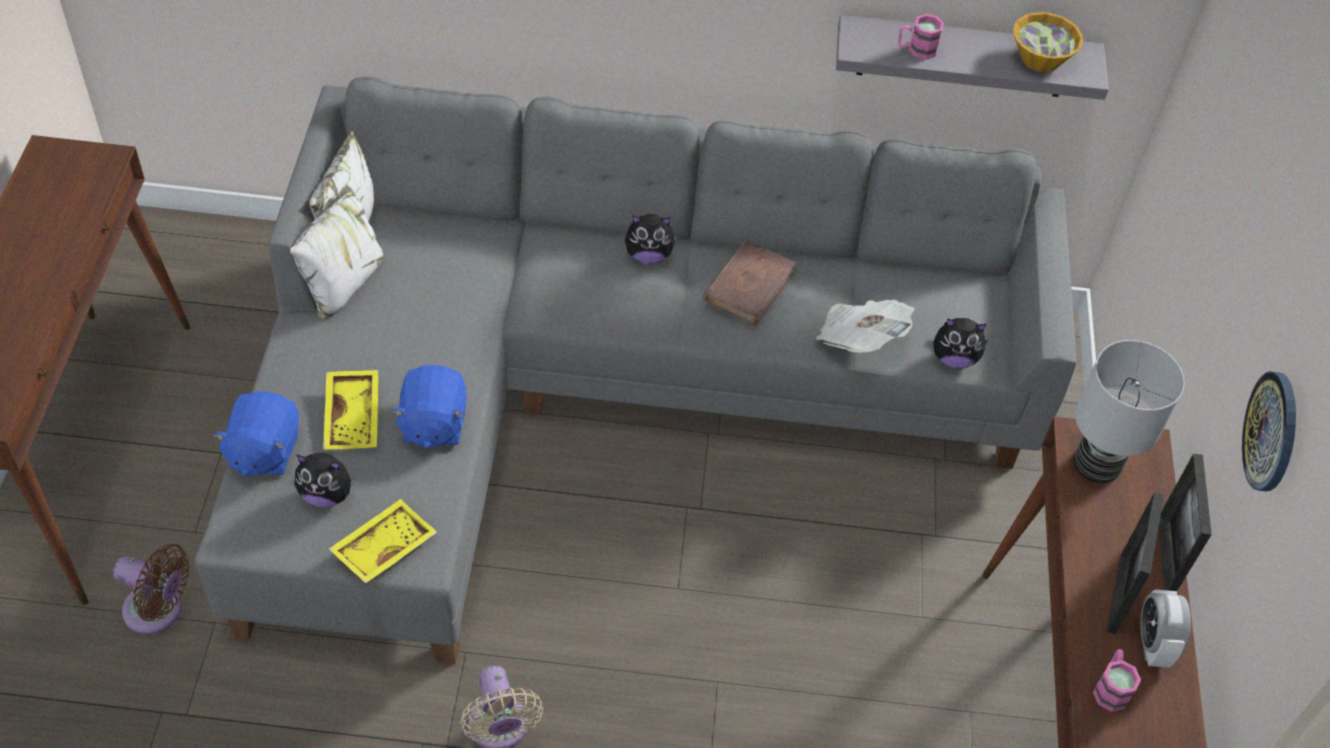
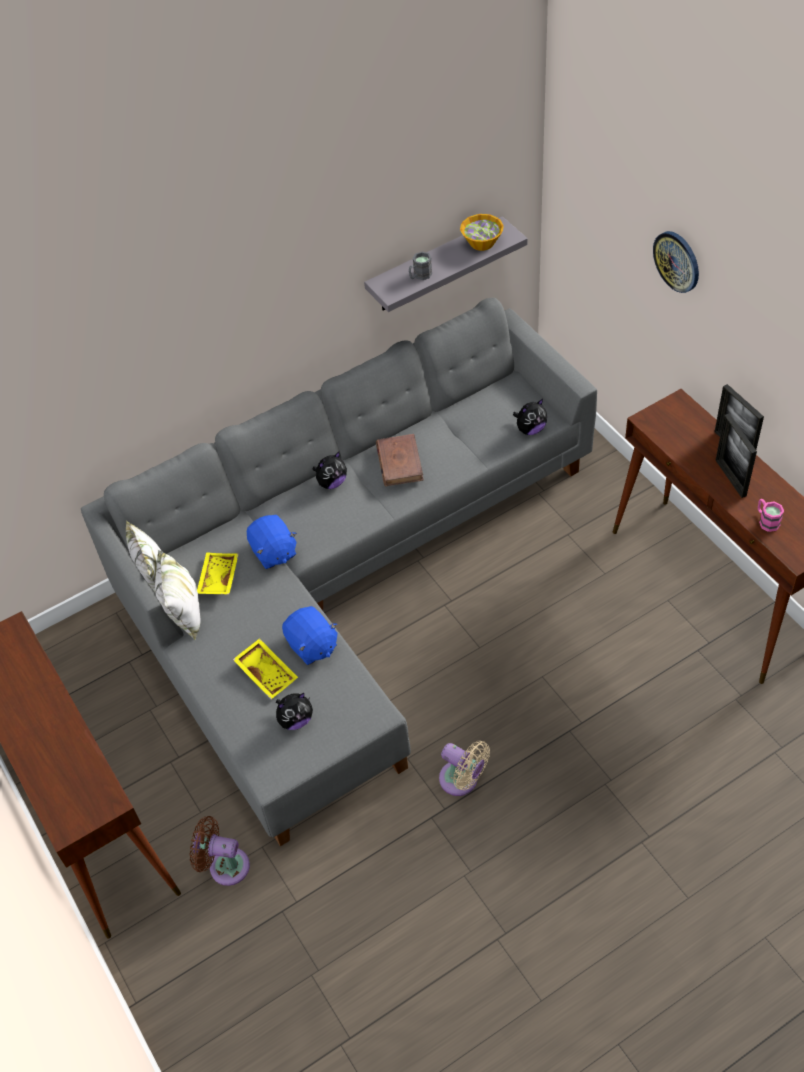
camera: 30 degrees left, 0 degrees up
(158, 611) = (225, 865): brown fan -> brown fan turned 150 degrees counterclockwise
(263, 451) = (237, 725): blue plush toy -> blue plush toy (273, 552)
(383, 546) = (352, 722): yellow tray -> yellow tray (217, 578)
(860, 339) = (477, 451): newspaper -> none
(916, 49) = (419, 276): pink mug -> grey mug
(1097, 463) = (666, 426): grey table lamp -> none
(1152, 644) = (764, 489): alarm clock -> none
(1272, 431) = (765, 348): wall clock -> wall clock (677, 261)

